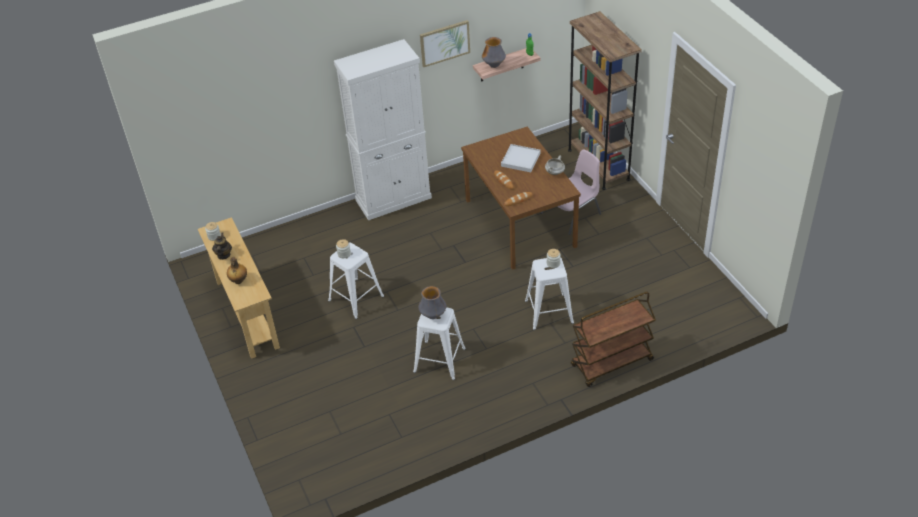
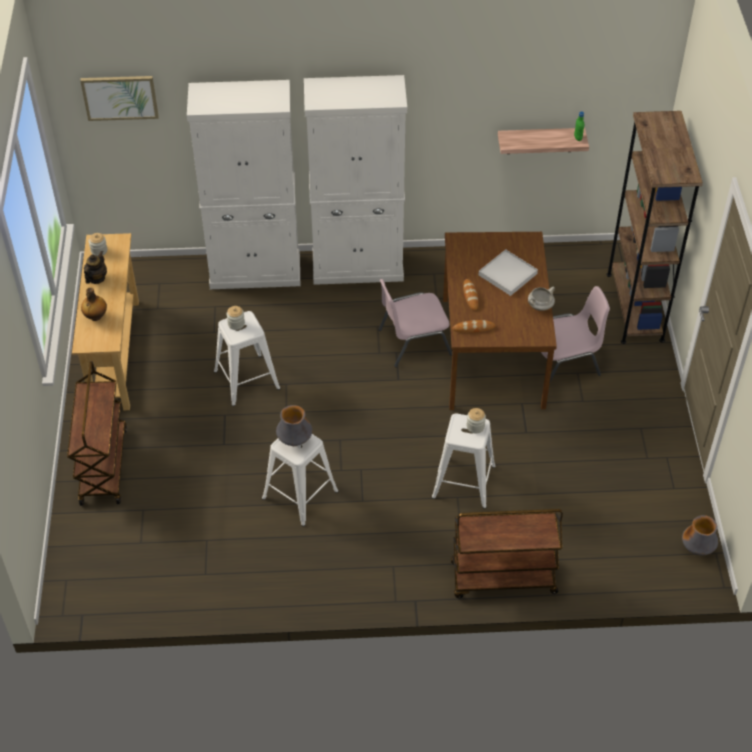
camera: 20 degrees right, 5 degrees up
(281, 392) = (103, 465): none -> brown cart
(320, 225) = (255, 271): none -> white cabinet
(444, 43) = (461, 93): picture -> picture (120, 97)
(461, 234) = (413, 341): none -> pink chair
(494, 65) = (523, 140): vase -> vase (697, 549)

